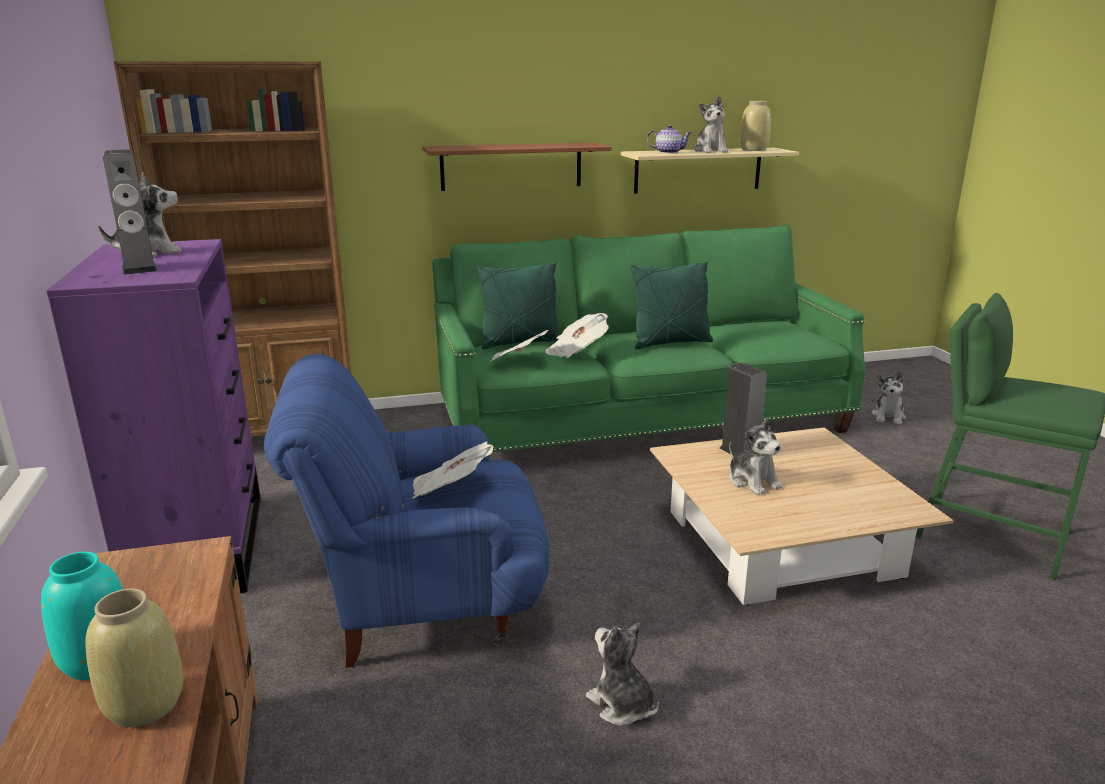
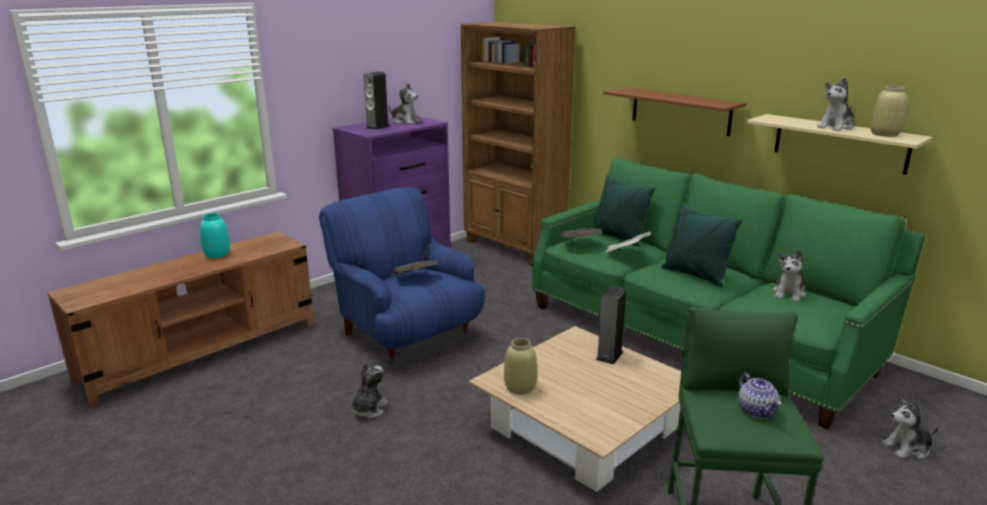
camera: 60 degrees right, 0 degrees up
(143, 705) = (198, 267): beige vase -> beige vase (519, 387)
(668, 152) = (790, 121): teapot -> teapot (756, 410)
(752, 481) = (568, 368): plush toy -> plush toy (789, 294)

